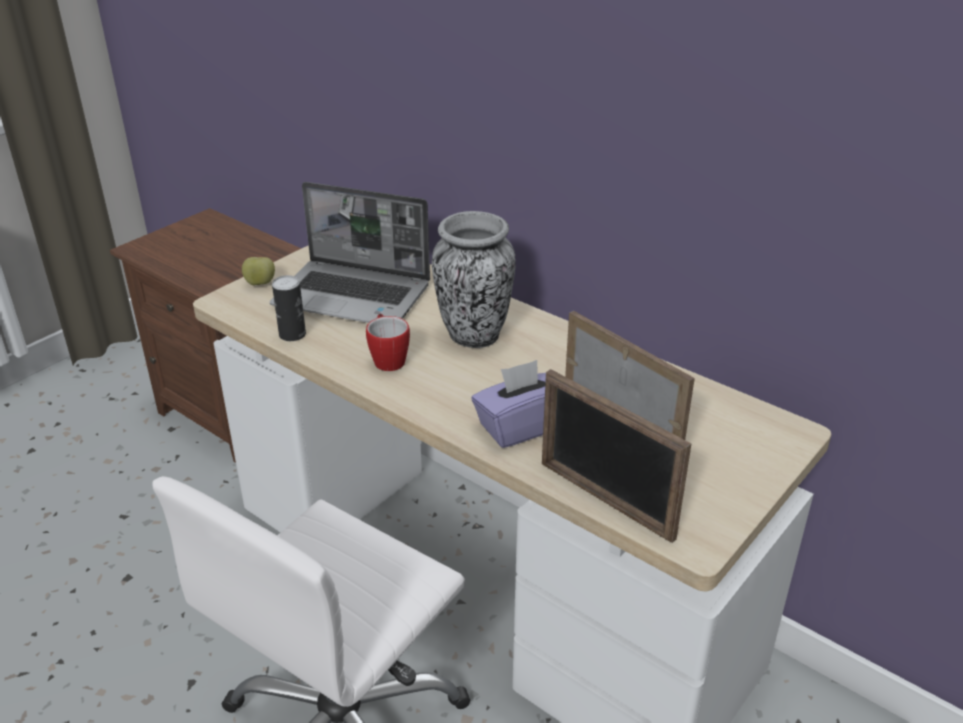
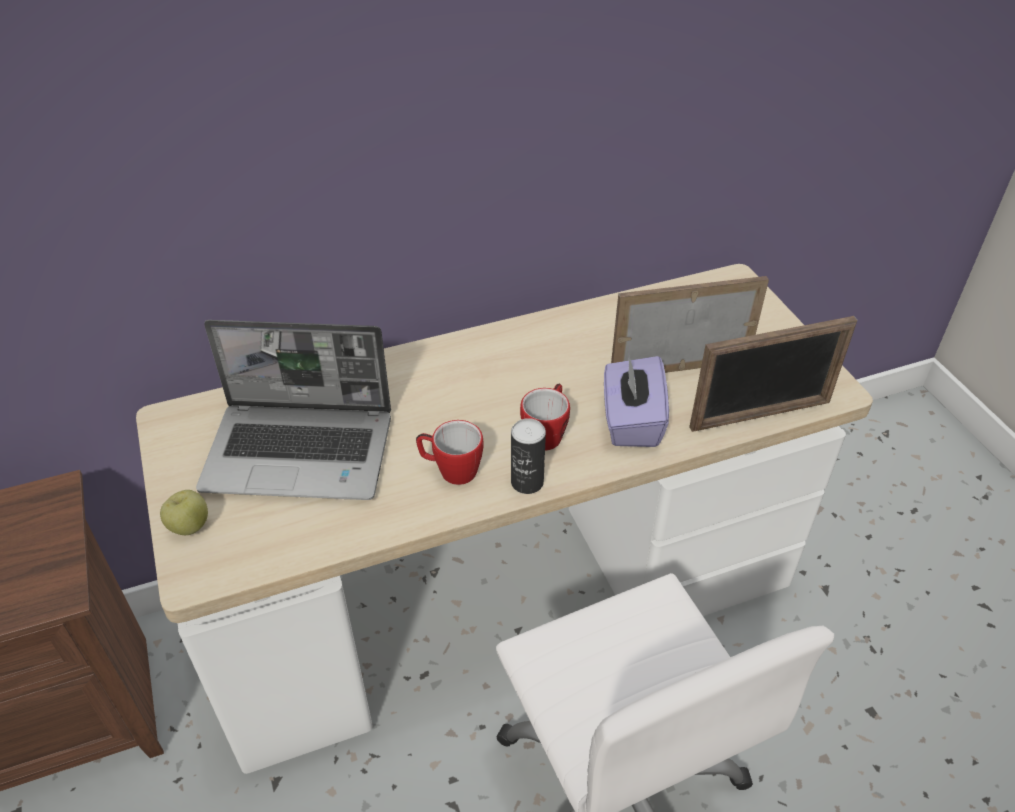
camera: 60 degrees left, 10 degrees up
(292, 334) = (334, 533): can -> can (527, 482)
(354, 296) = (302, 452): laptop -> laptop turned 45 degrees clockwise
(467, 388) = (547, 433): none -> mug
(474, 336) = (462, 392): vase -> none

